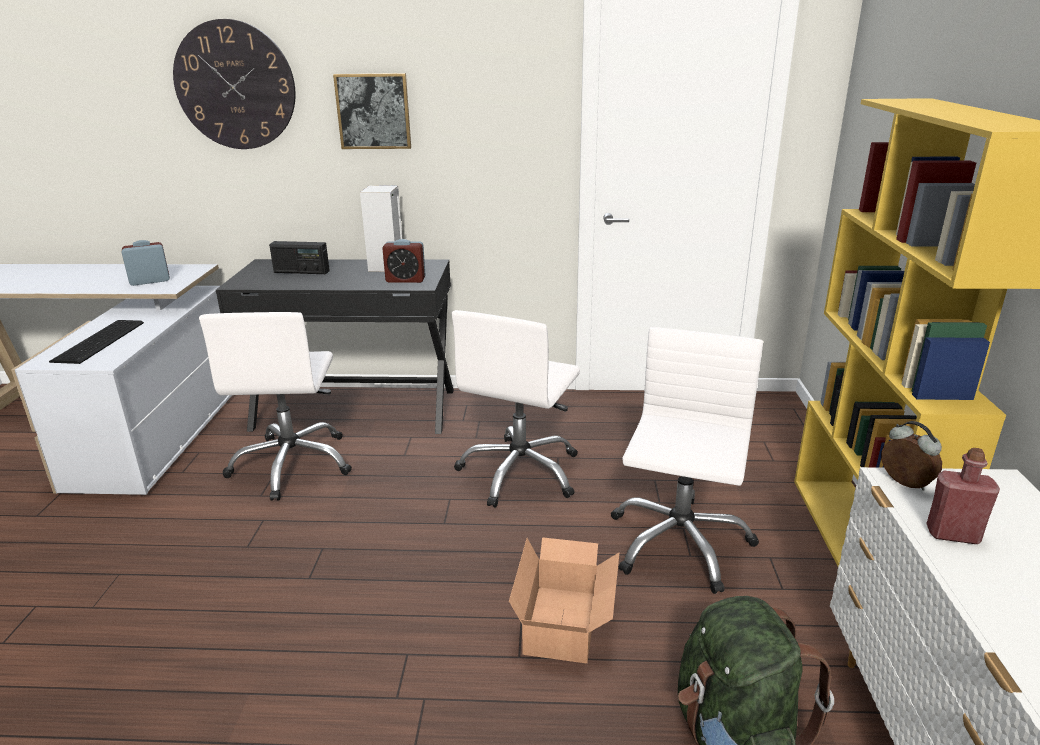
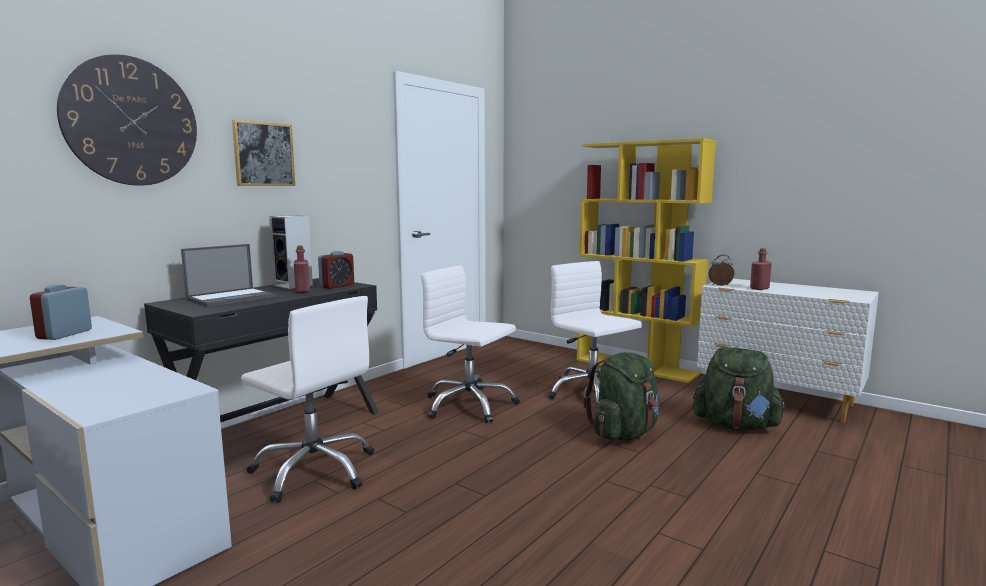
camera: 55 degrees left, 15 degrees down
(102, 341) = (116, 388): keyboard -> none
(301, 272) = (232, 298): radio -> laptop
(363, 278) = (302, 291): none -> red bottle
(520, 472) = (469, 405): white office chair -> white office chair turned 150 degrees clockwise
(566, 622) = (624, 433): cardboard box -> green backpack

